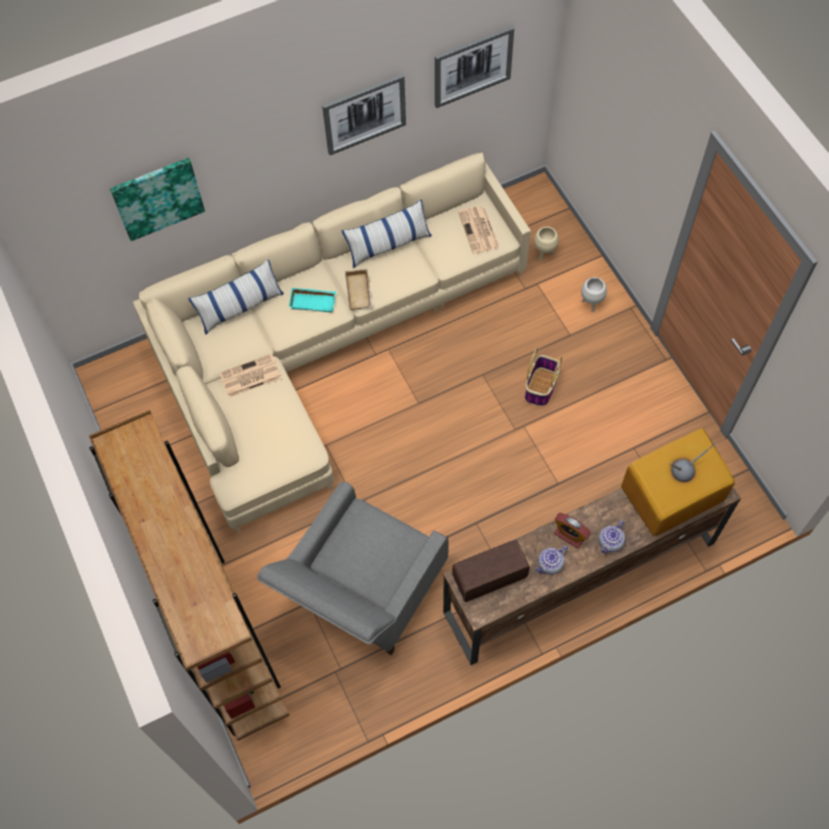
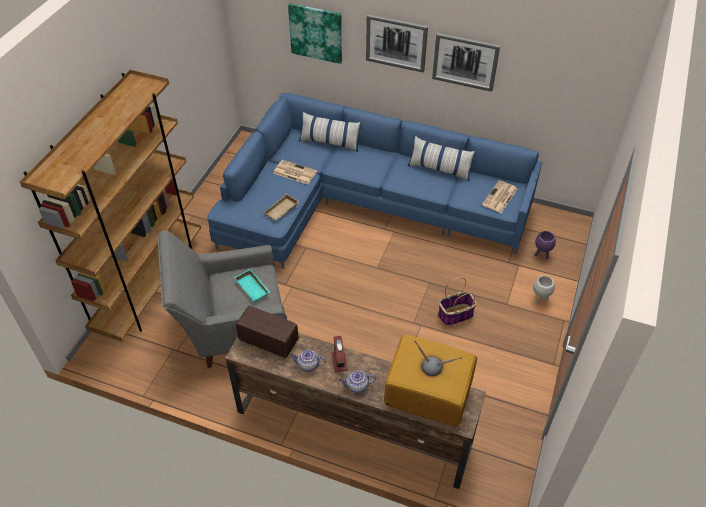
camera: 45 degrees right, 15 degrees down
(313, 301) = (368, 165): turquoise tray -> turquoise tray (253, 287)
(321, 346) = (361, 204): beige sofa -> blue sofa
(360, 292) = (396, 178): beige tray -> beige tray (282, 210)
(472, 66) = (555, 76): picture -> picture (396, 43)
(544, 254) = (541, 254): beige planter -> purple planter

